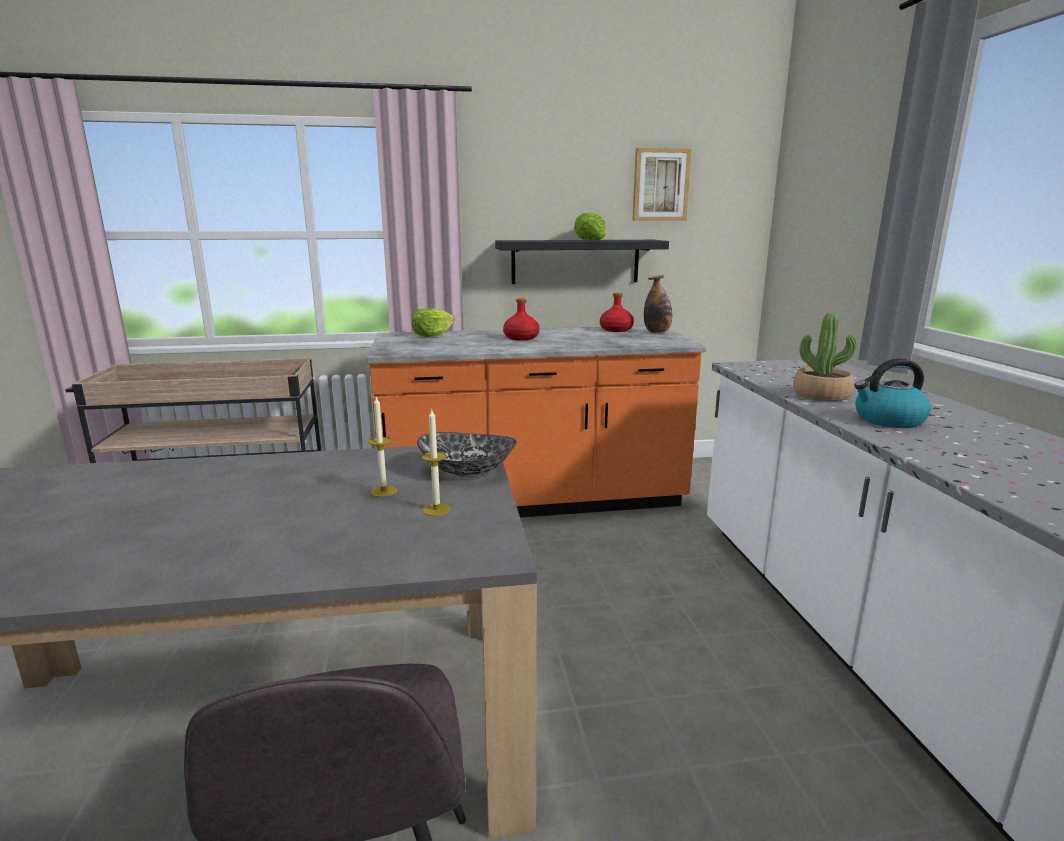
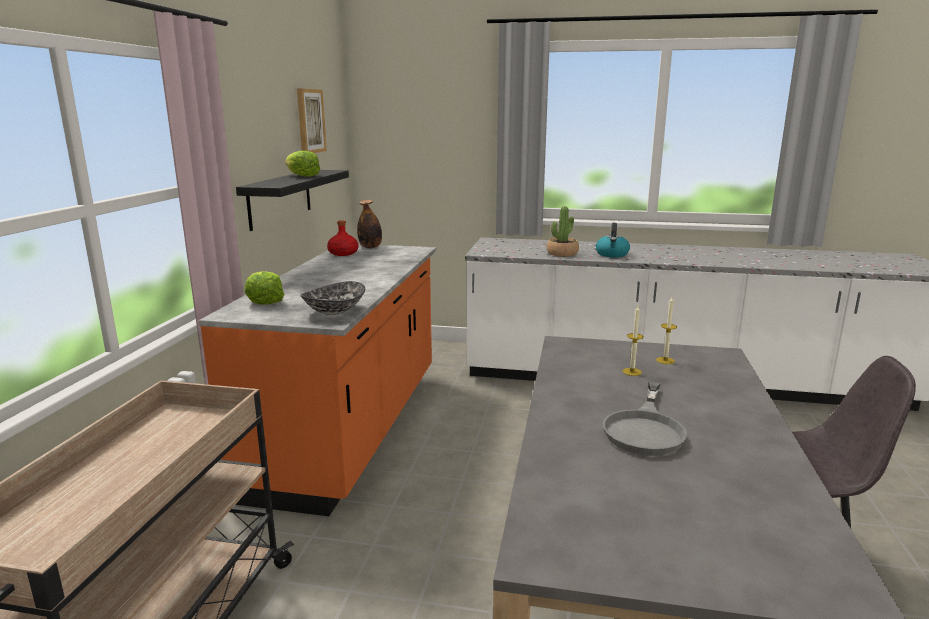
camera: 70 degrees left, 0 degrees up
(205, 505) = (645, 428): none -> grey frying pan
(468, 470) = (601, 348): bowl -> bowl (334, 311)
(521, 338) = (333, 278): red bottle -> none

